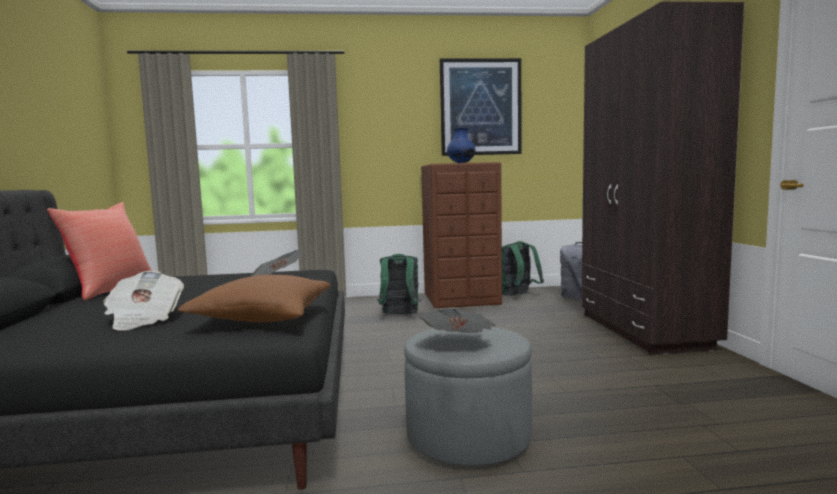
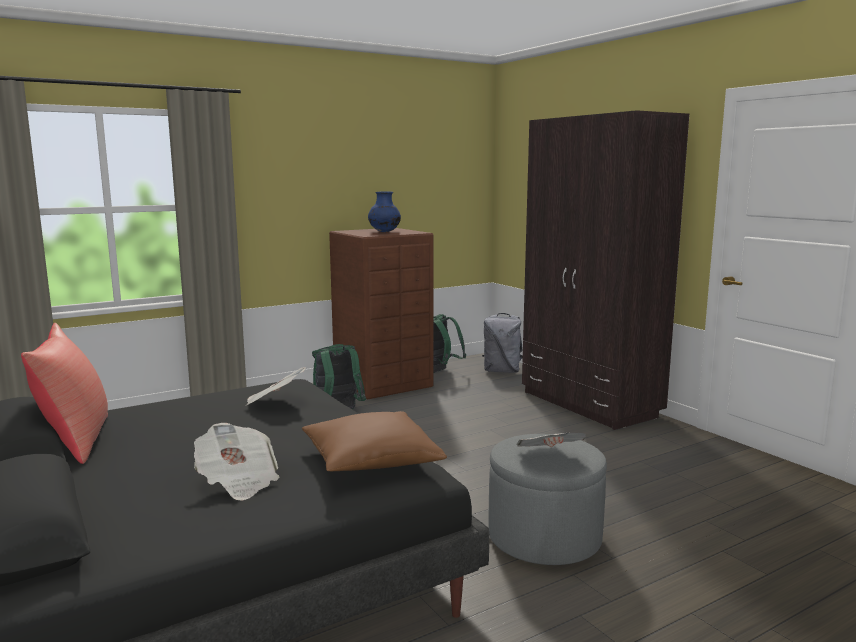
camera: 25 degrees left, 5 degrees up
(480, 107) = (391, 162): picture -> none

